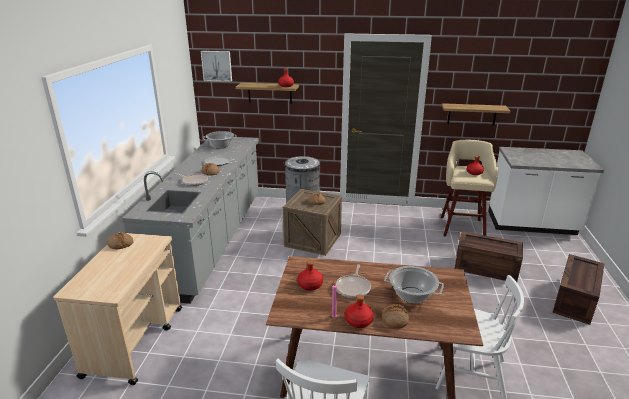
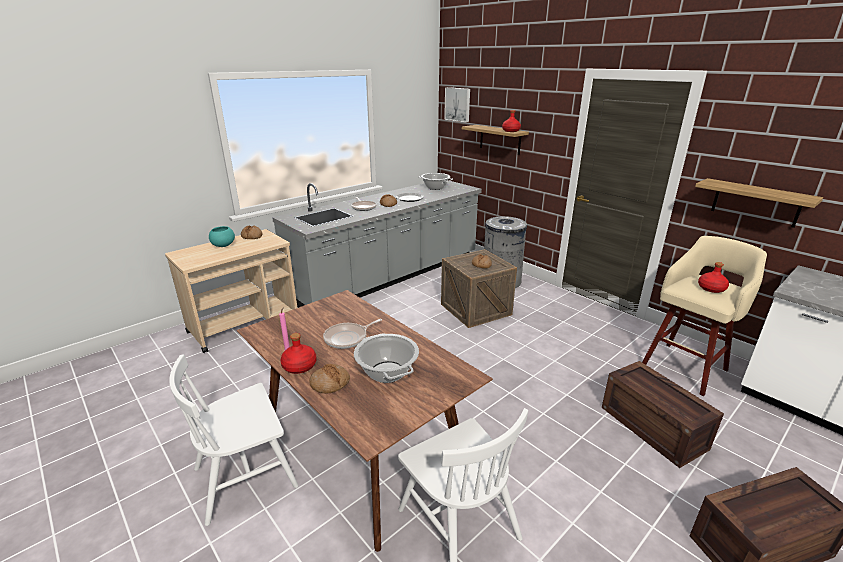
camera: 40 degrees right, 0 degrees up
(107, 263) = (223, 245): none -> turquoise bowl
(310, 285) = (319, 319): red bottle -> none

